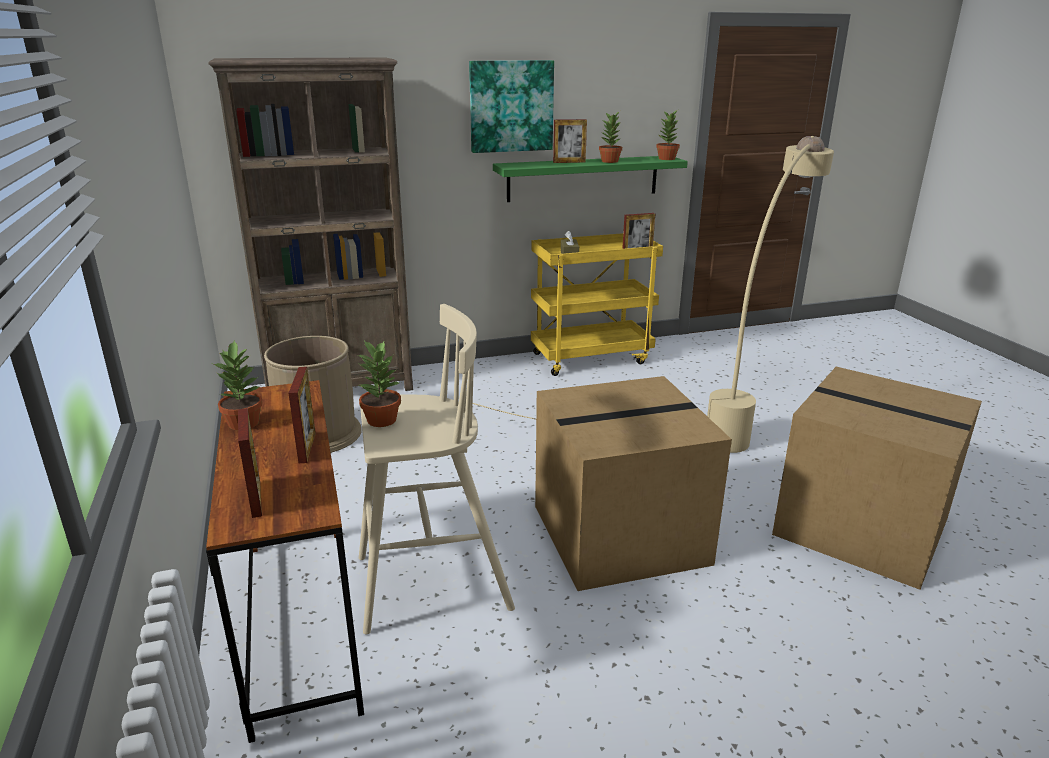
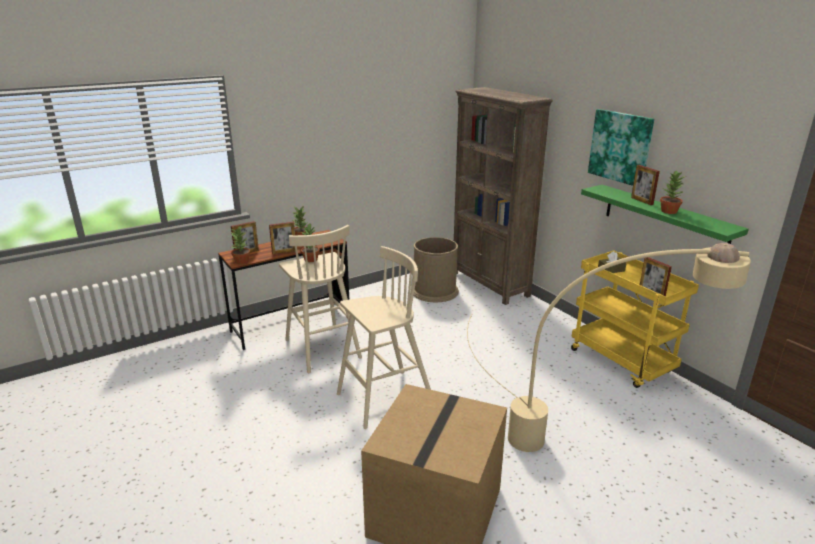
camera: 75 degrees right, 0 degrees up
(620, 532) = (383, 399): cardboard box -> beige stool
(667, 159) = (721, 228): potted plant -> potted plant (241, 261)

